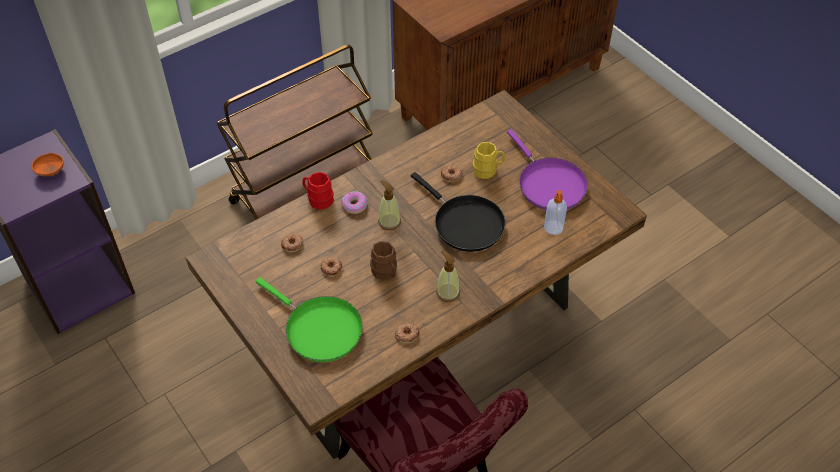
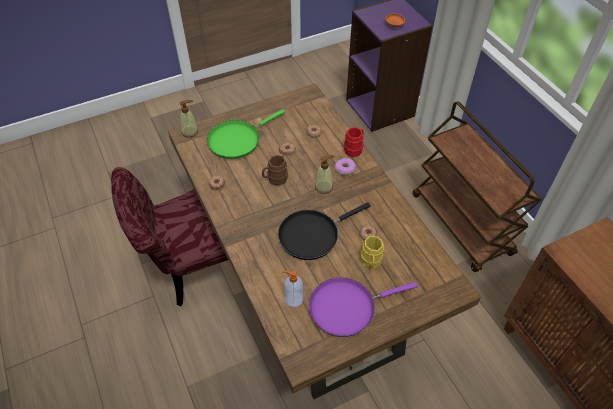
camera: 100 degrees right, 0 degrees up
(447, 292) = (246, 212): soap dispenser -> soap dispenser (190, 132)

